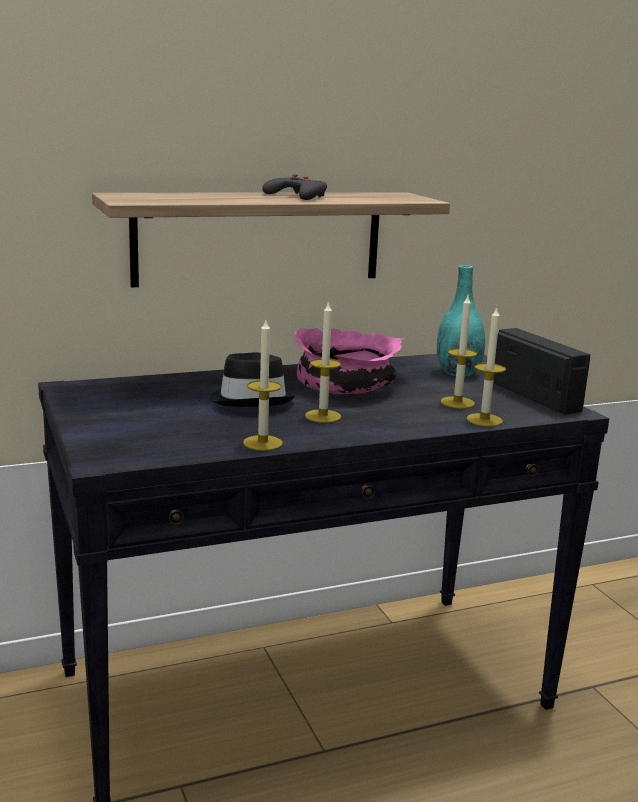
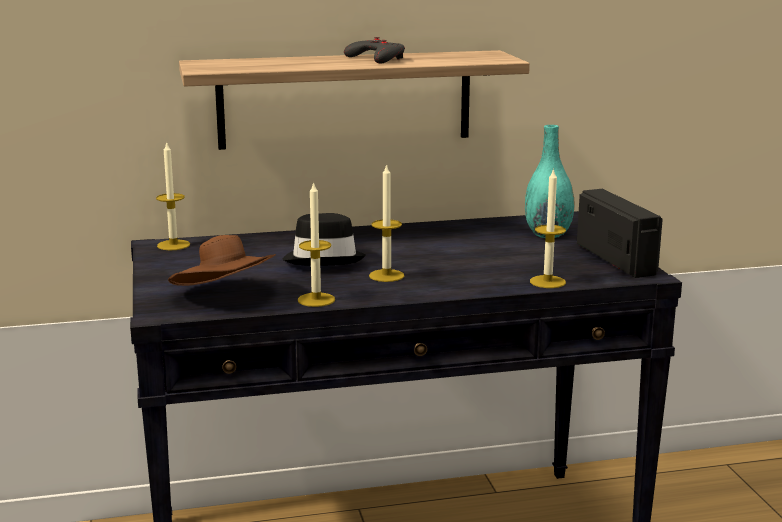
camera: 10 degrees right, 0 degrees up
(165, 441) = (226, 296): none -> brown hat
(347, 385) = (426, 246): pink bowl -> none
(457, 402) = (529, 264): candle -> candle (173, 245)

